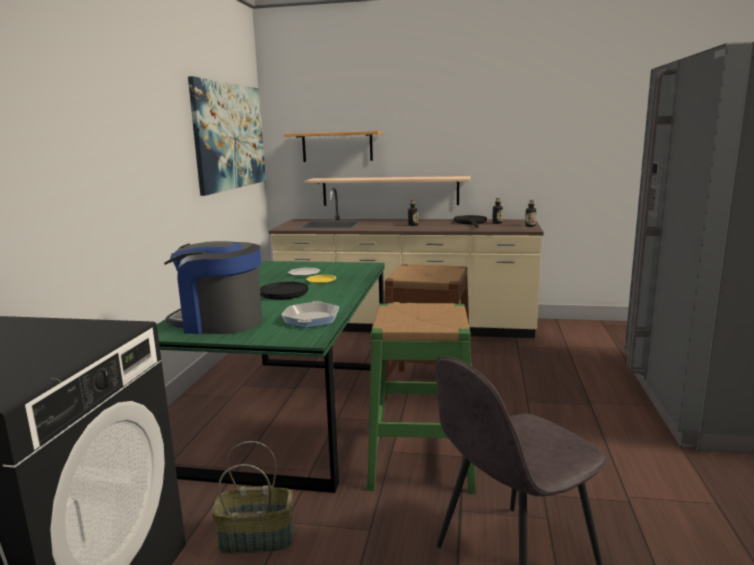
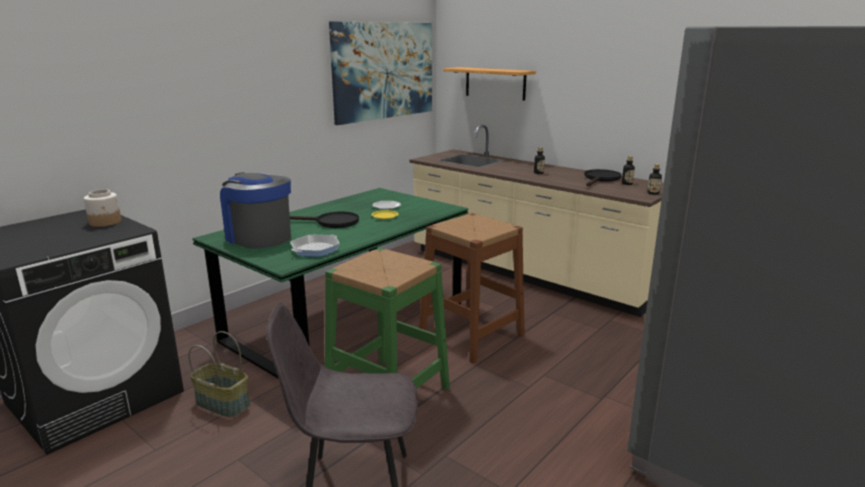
camera: 30 degrees right, 5 degrees up
(53, 328) = (105, 222): none -> jar
(389, 191) = (538, 133): shelf -> none

